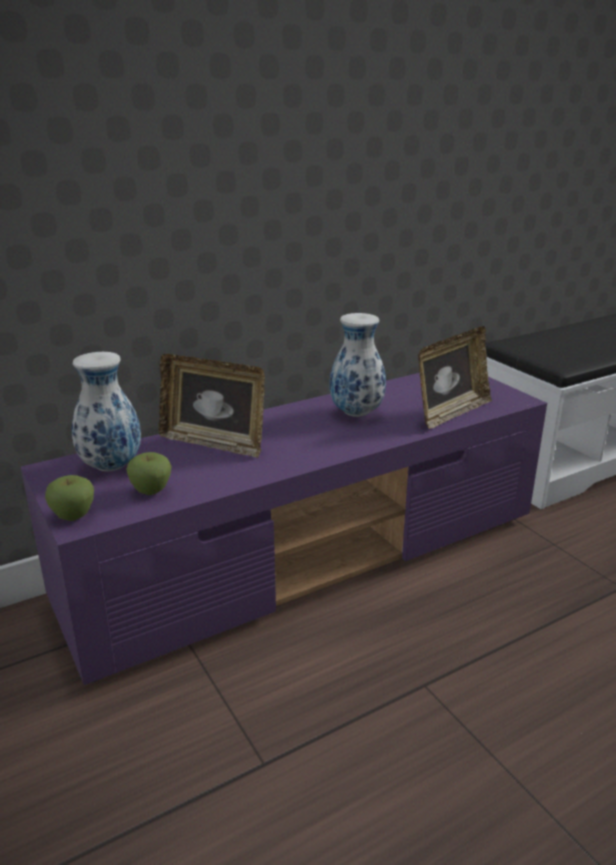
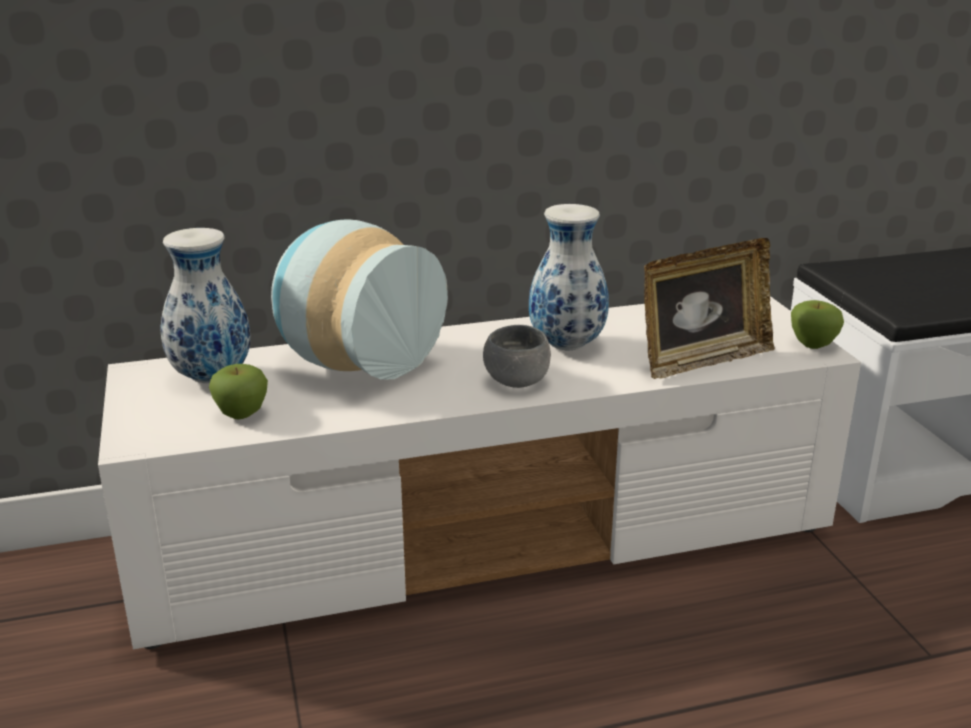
camera: 15 degrees right, 0 degrees up
(73, 516) = (134, 432): apple -> apple (812, 344)
(214, 443) = (354, 363): picture frame -> vase
(309, 555) = (489, 536): purple tv stand -> white tv stand
(337, 441) = (516, 381): none -> grey bowl

